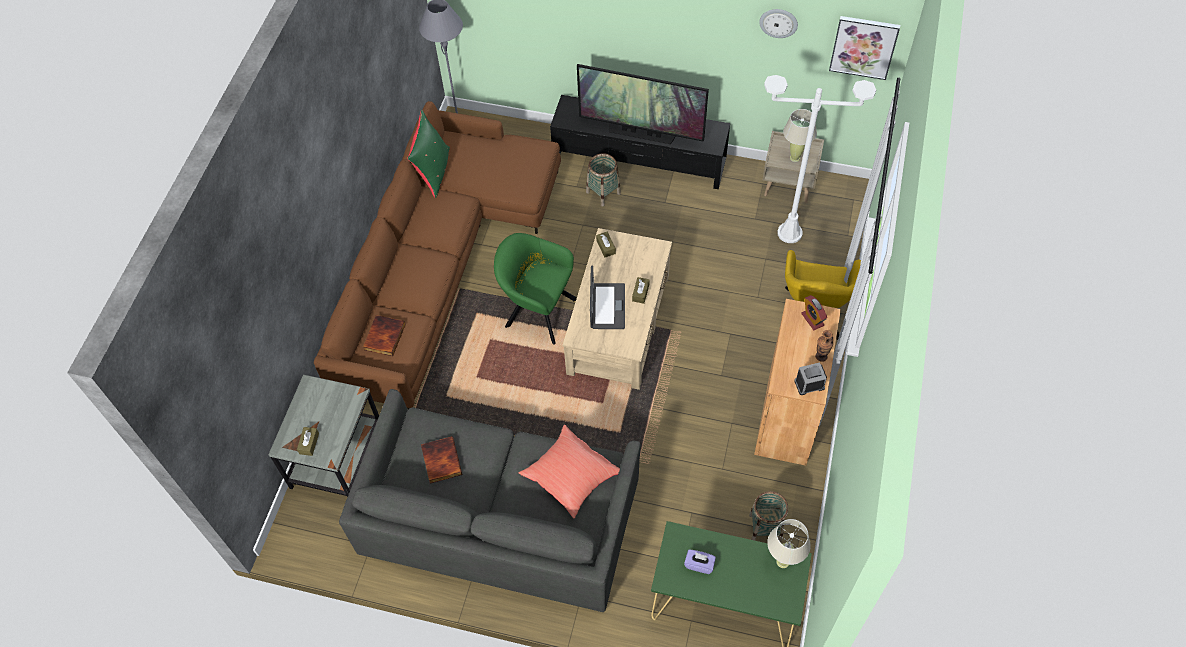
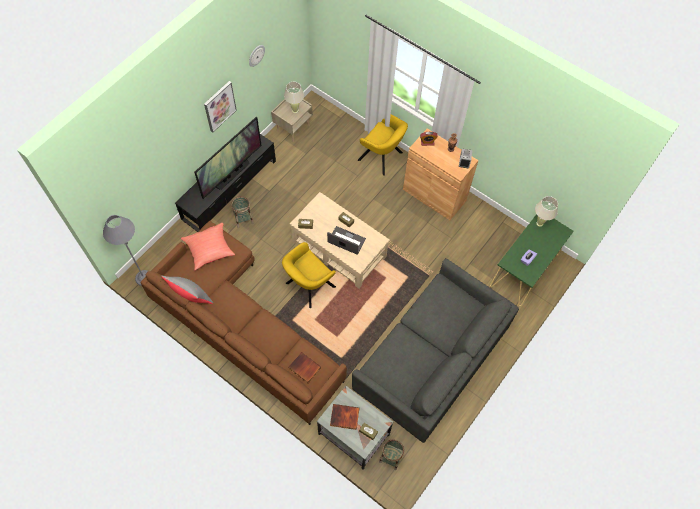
camera: 70 degrees left, 5 degrees up
(433, 171) = (191, 297): green pillow -> grey pillow
(440, 461) = (405, 365): book -> book (344, 418)
(537, 311) = (308, 286): green armchair -> yellow armchair
(570, 478) = (444, 303): red pillow -> red pillow (209, 250)
(765, 527) = (491, 234): basket -> basket (391, 457)
(790, 233) = (325, 142): white floor lamp -> none
(863, 47) = (291, 29): picture -> picture (219, 106)

